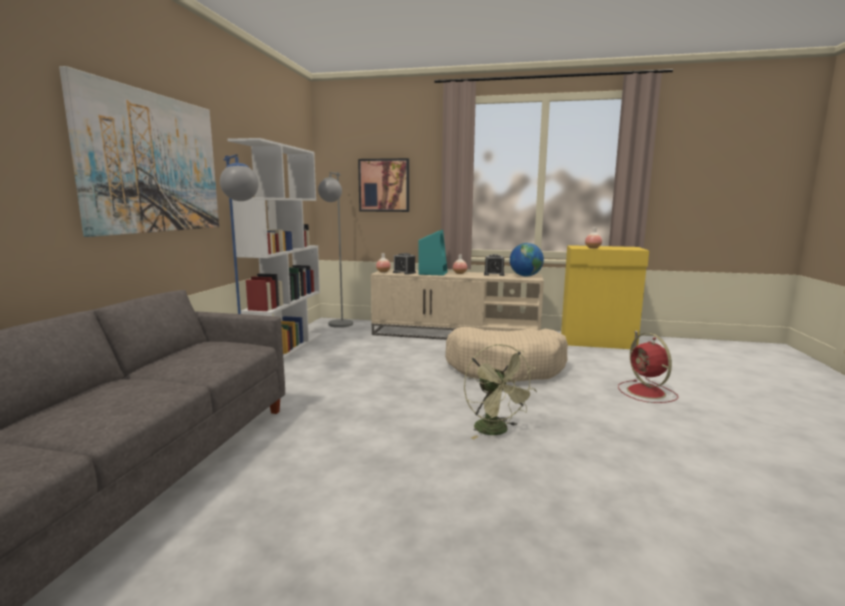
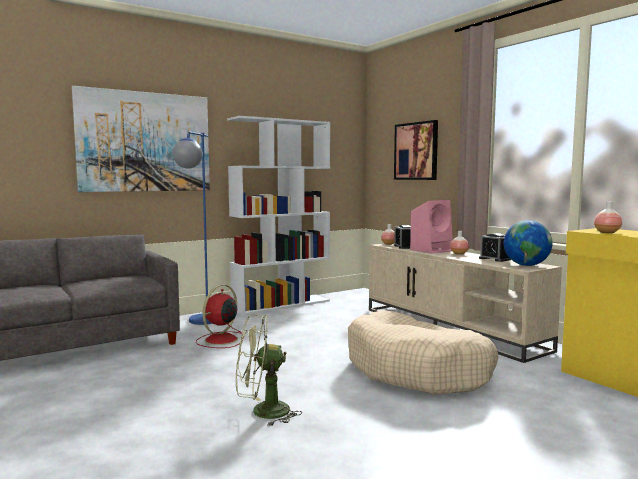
camera: 45 degrees right, 5 degrees down
(338, 326) = (359, 297): grey floor lamp -> none
(433, 273) = (432, 250): turquoise speaker -> pink speaker
(496, 431) = (262, 412): green fan -> green fan turned 60 degrees clockwise
(647, 392) = (525, 452): red fan -> red fan (220, 340)

